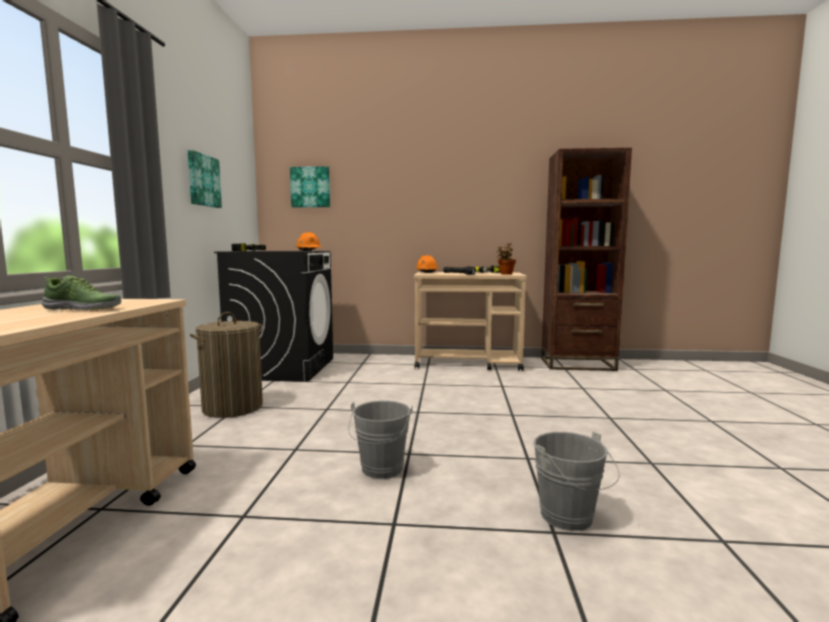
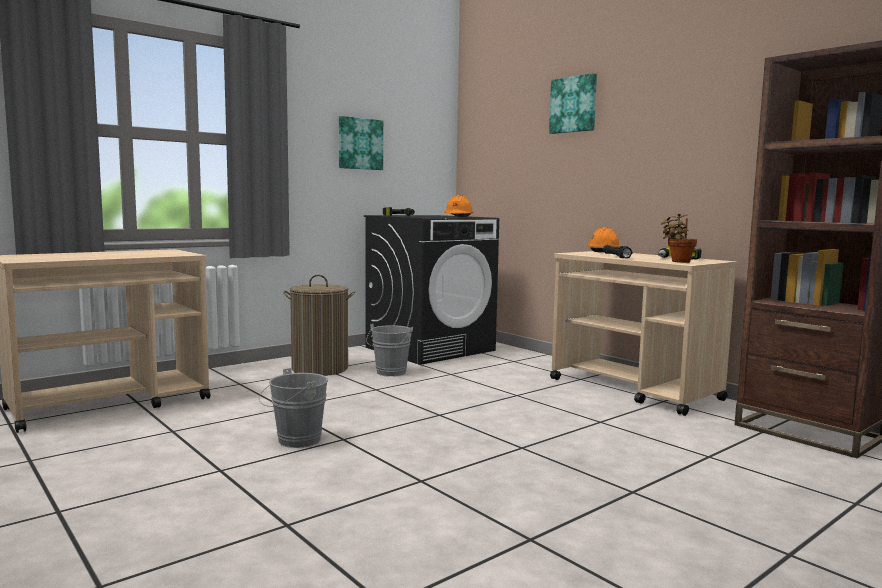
camera: 45 degrees right, 0 degrees up
(83, 309) = (125, 255): shoe -> none
(310, 187) = (501, 139): picture -> picture (574, 105)
(570, 519) = (321, 526): grey bucket -> grey bucket (389, 373)

